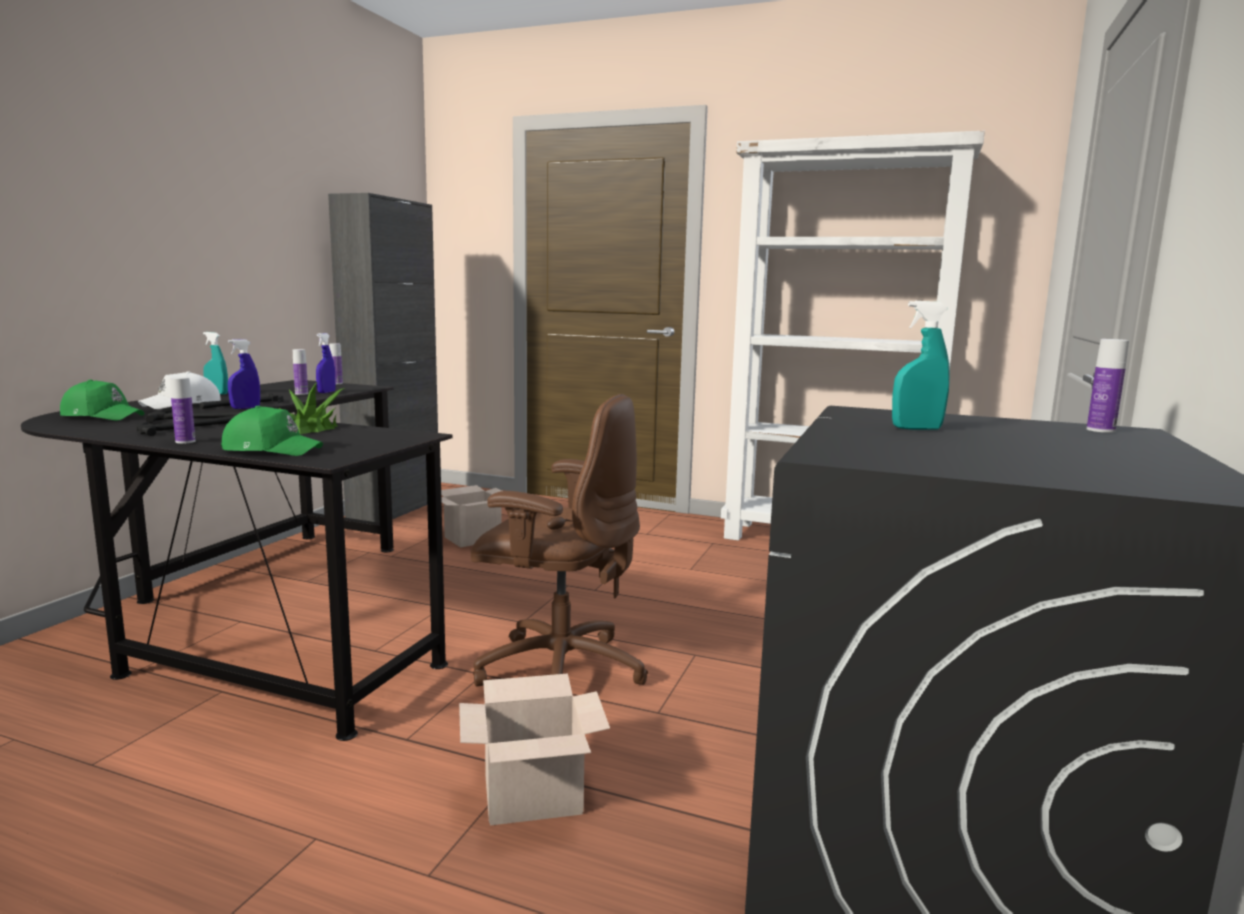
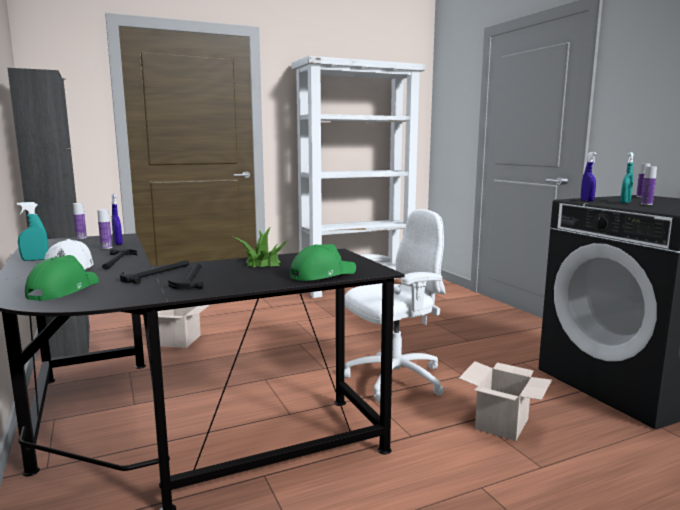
camera: 45 degrees left, 0 degrees up
(102, 416) = (63, 290): green cap -> green cap turned 45 degrees counterclockwise
(185, 441) = (248, 284): bottle -> bottle (646, 204)
(245, 408) = (135, 262): blue spray bottle -> blue spray bottle (587, 200)
(559, 670) = (393, 379): brown office chair -> white office chair

